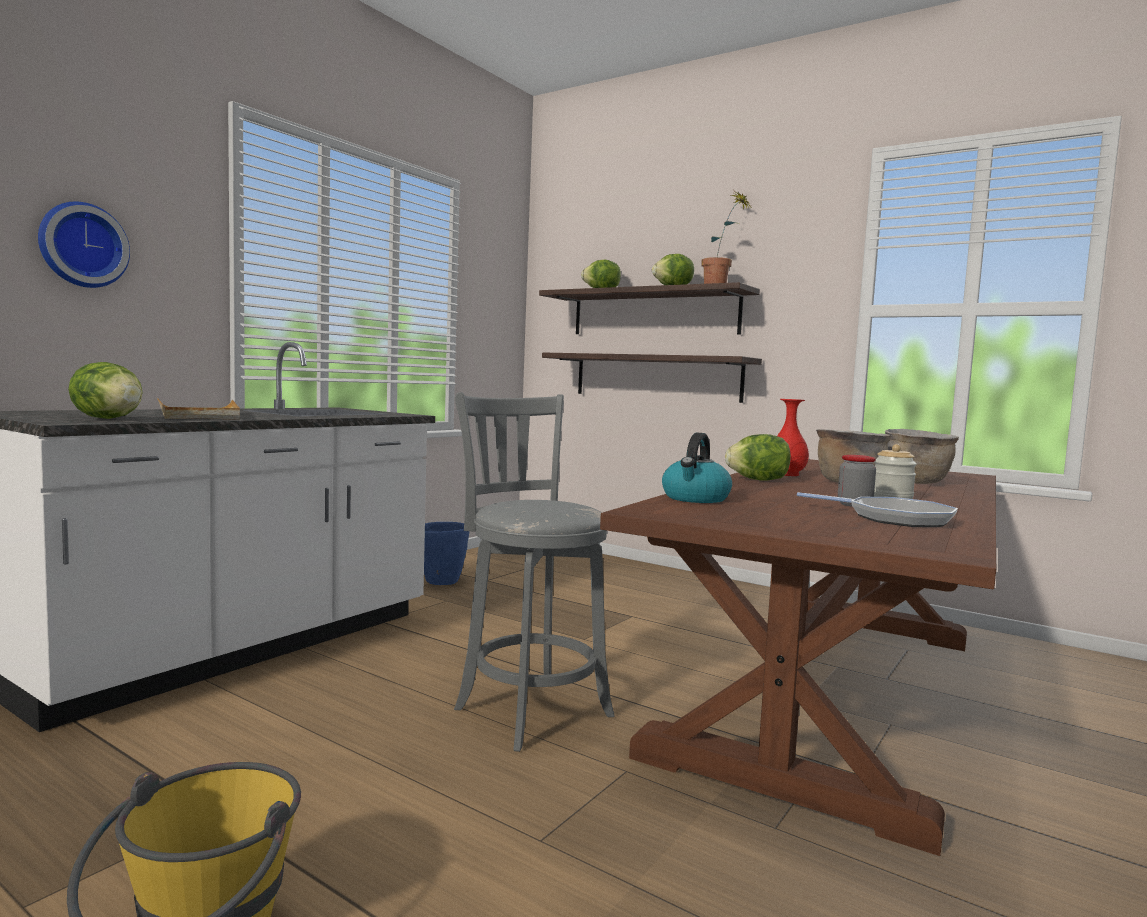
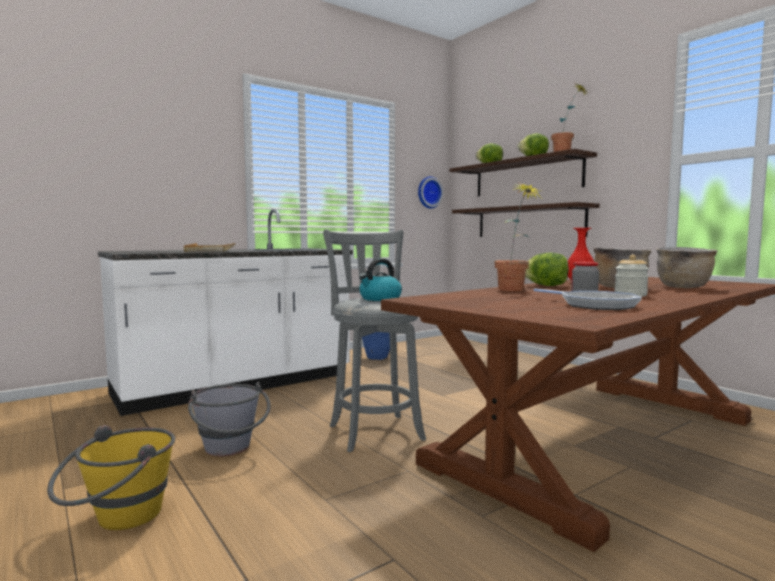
camera: 20 degrees right, 0 degrees up
(82, 245) = (163, 162): wall clock -> wall clock (428, 192)
(108, 419) = (154, 252): lettuce -> none
(315, 775) = (230, 450): none -> grey bucket
(695, 498) = (467, 294): kettle -> kettle (380, 299)
(741, 491) = (514, 290): none -> potted plant

